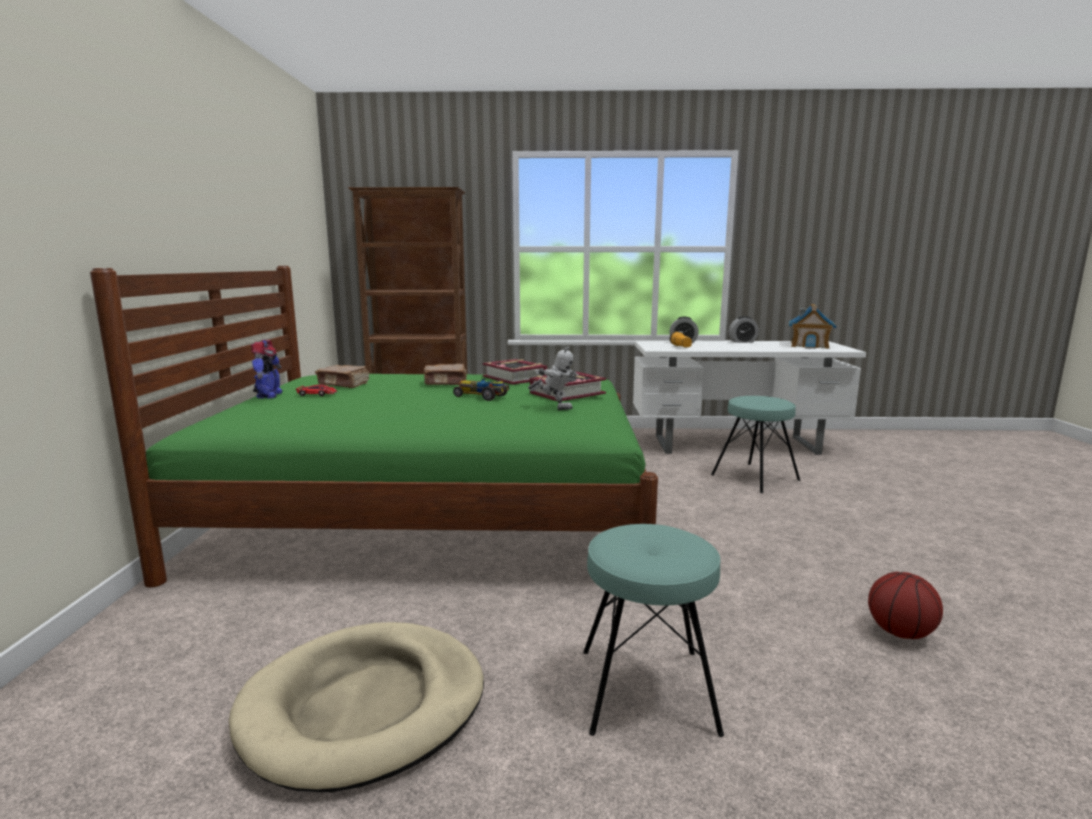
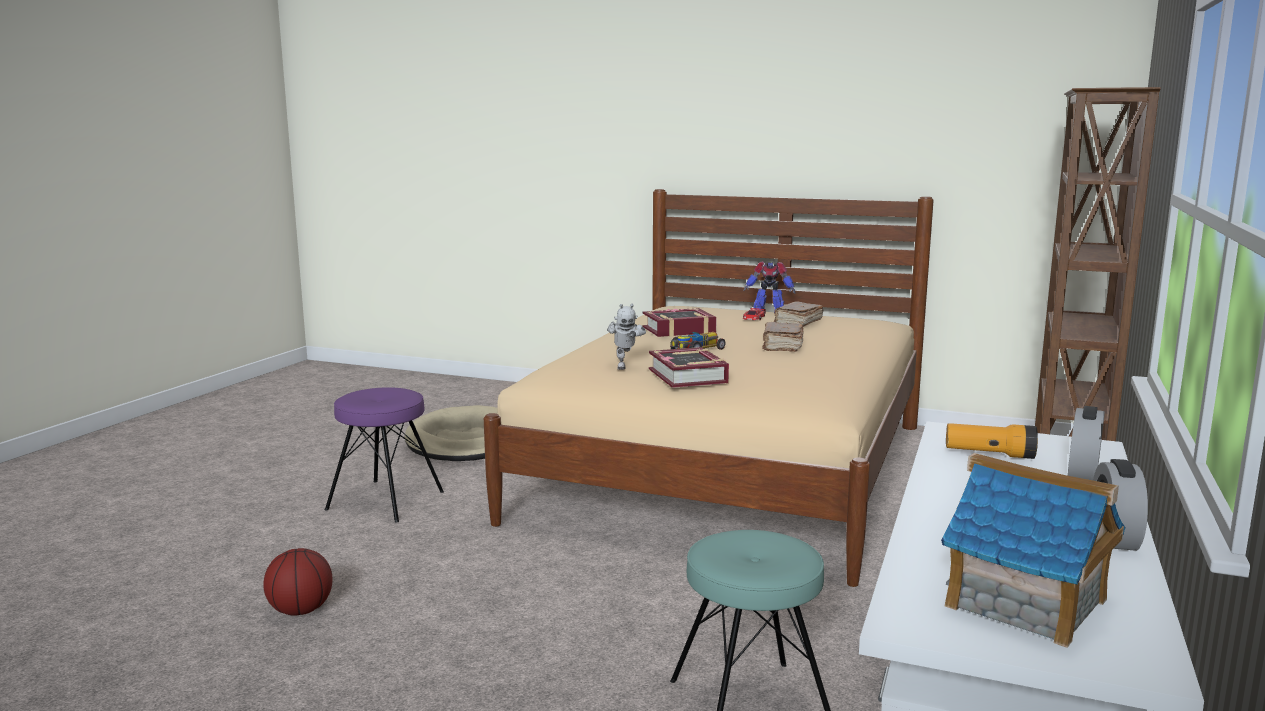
camera: 110 degrees right, 0 degrees up
(434, 513) = (731, 470): green bed -> beige bed
(515, 378) = (800, 368): book -> book (679, 330)
(554, 408) = (624, 366): toy robot -> toy robot turned 45 degrees counterclockwise
(646, 689) = (385, 501): turquoise stool -> purple stool

